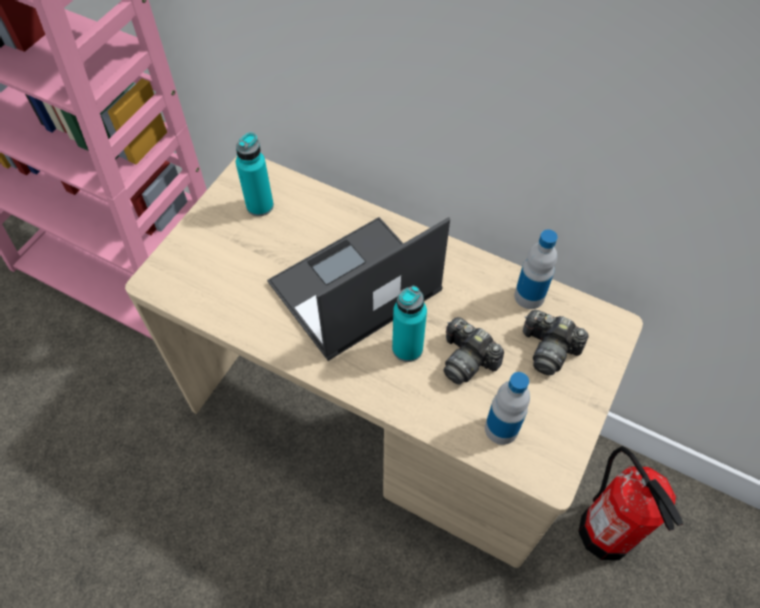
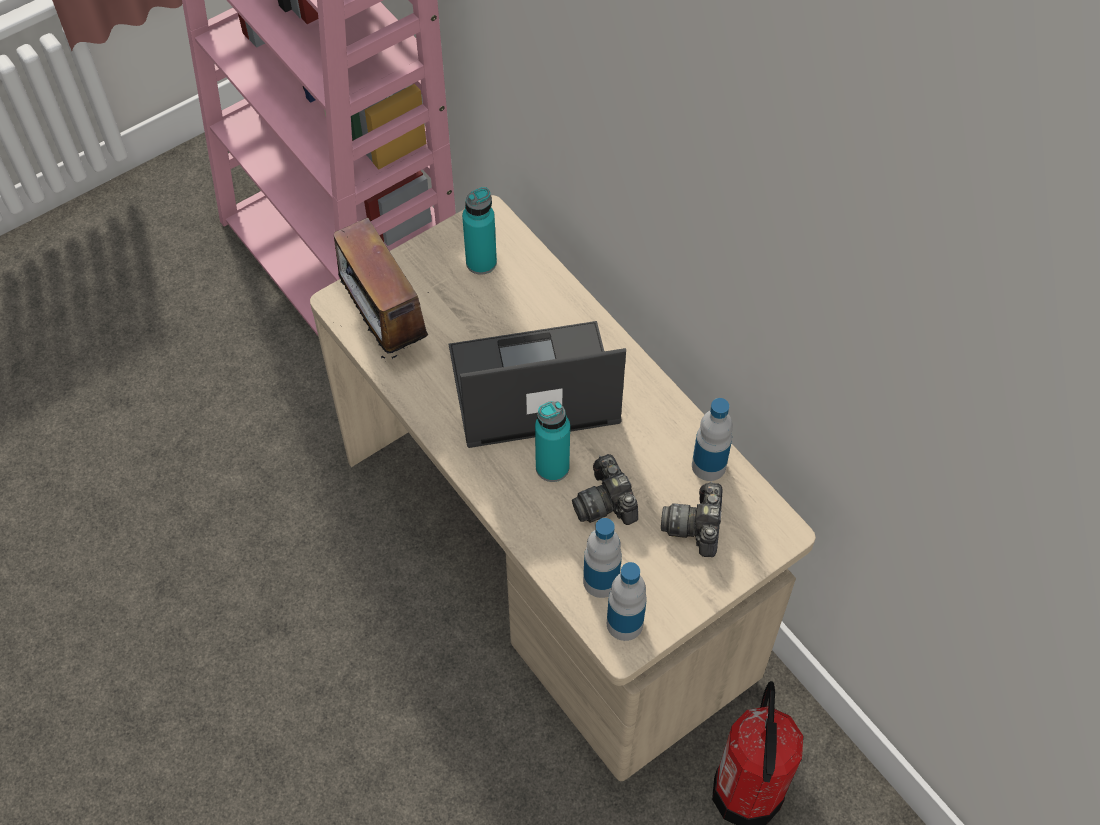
camera: 25 degrees right, 0 degrees up
(203, 286) = (384, 326): none -> radio
(541, 457) = (624, 623): none -> bottle
(549, 349) = (696, 526): camera -> camera turned 45 degrees clockwise

